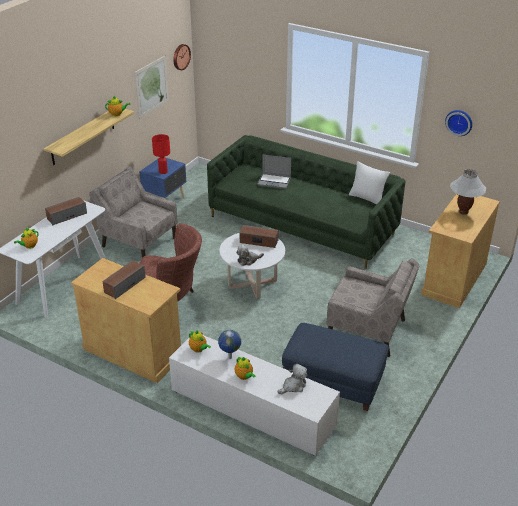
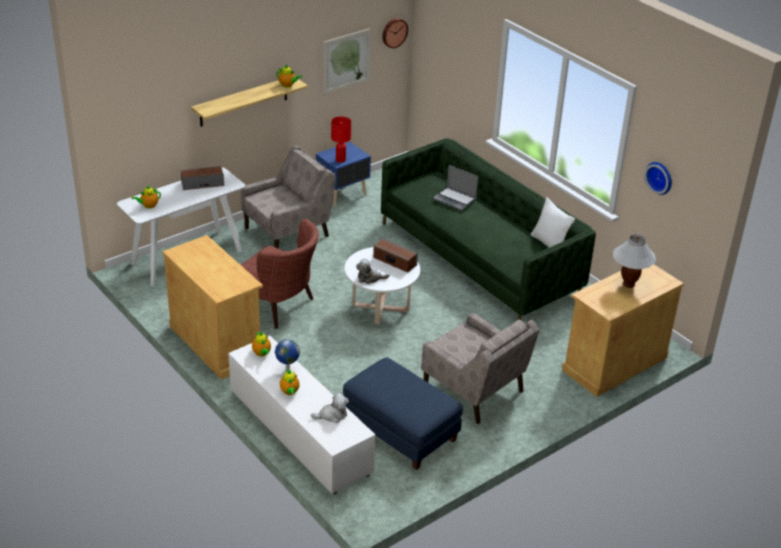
camera: 20 degrees right, 0 degrees up
(124, 285) = (211, 267): speaker -> none
(138, 242) = (288, 232): beige armchair -> beige armchair turned 90 degrees clockwise

